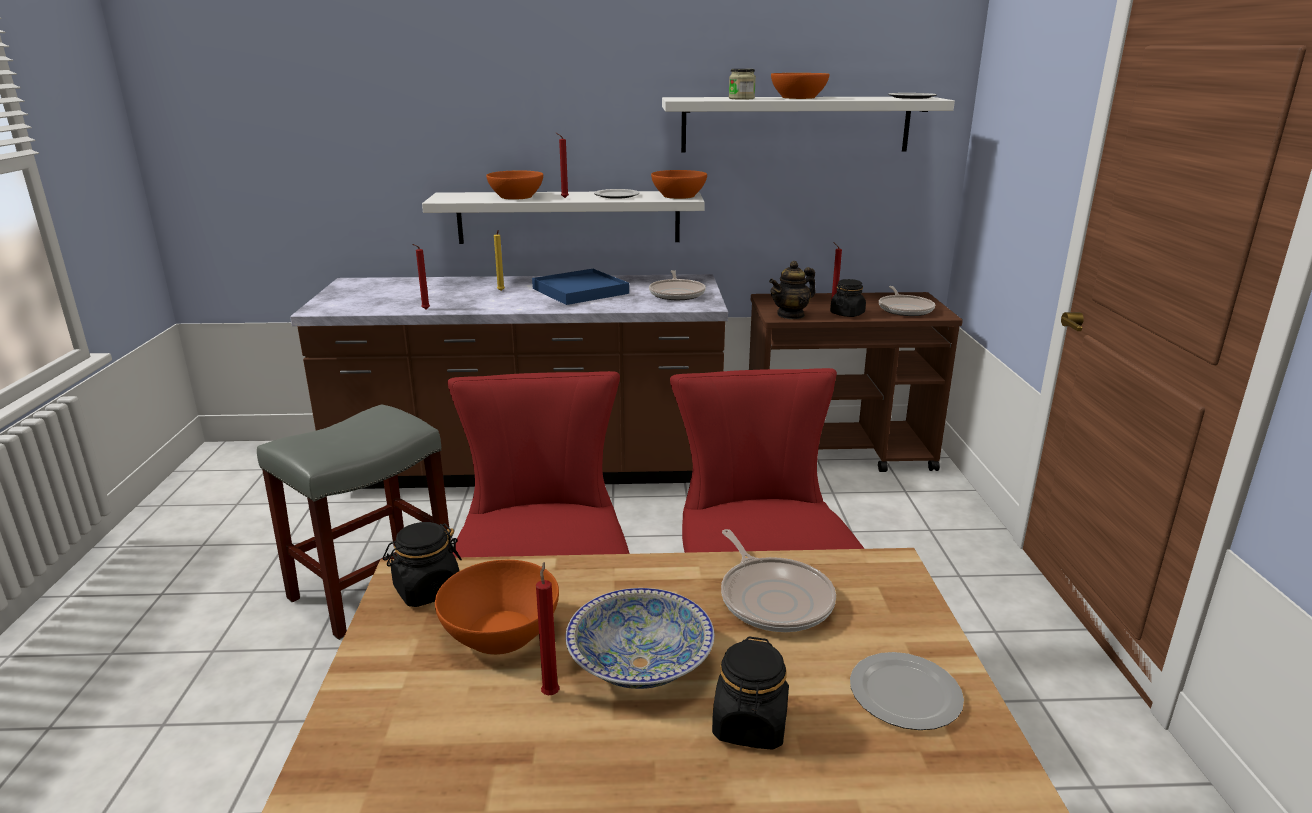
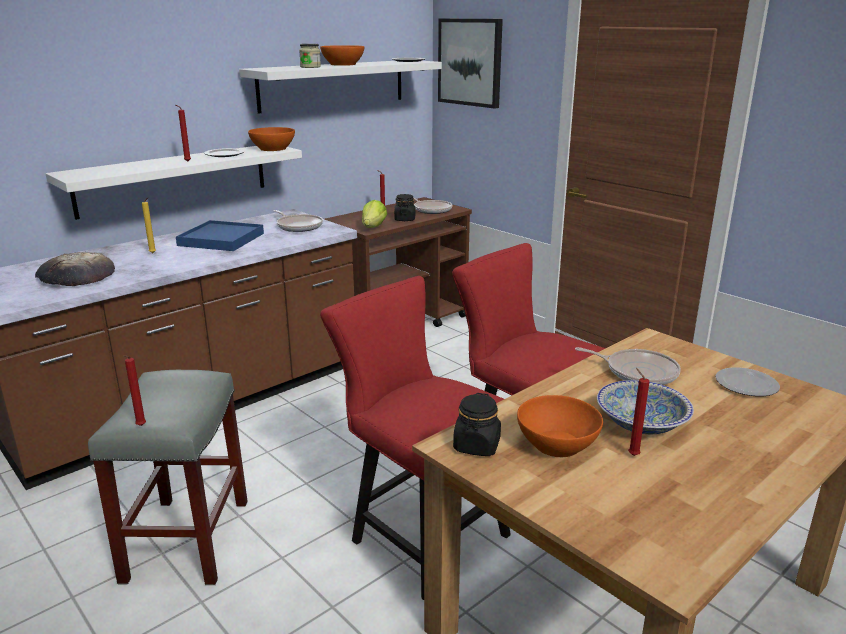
camera: 40 degrees left, 0 degrees up
(409, 297) = (76, 276): none -> bread
(424, 309) = (116, 281): red candle -> red candle (140, 426)
(516, 197) = (141, 166): orange bowl -> none
(750, 725) = (723, 423): black jar -> none
(791, 315) = (373, 227): teapot -> lettuce
(1005, 103) = (470, 62): none -> picture

